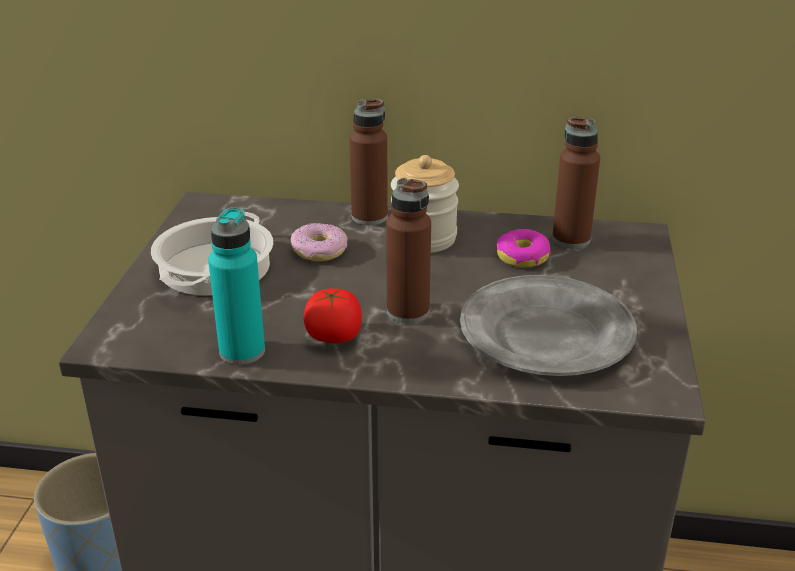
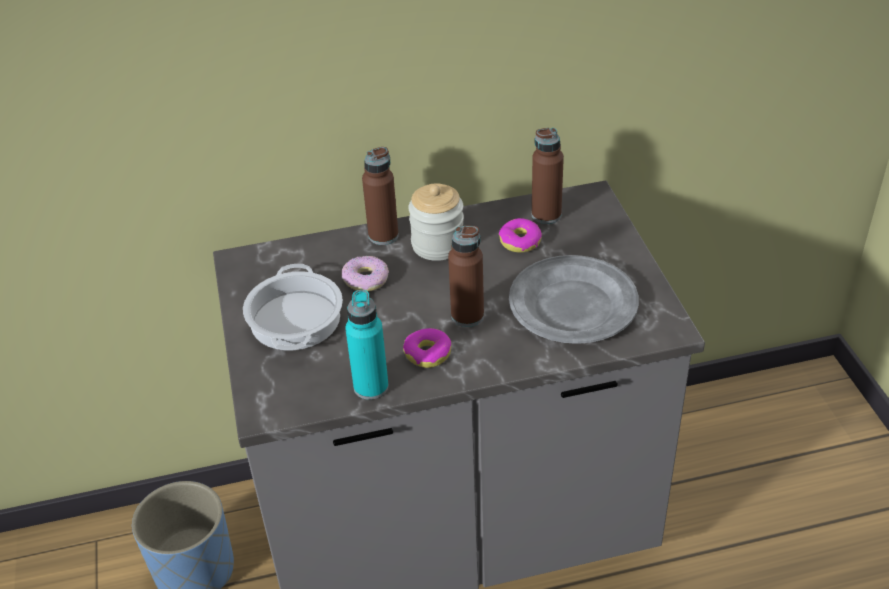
camera: 20 degrees left, 10 degrees up
(333, 336) = (428, 353): tomato -> donut

